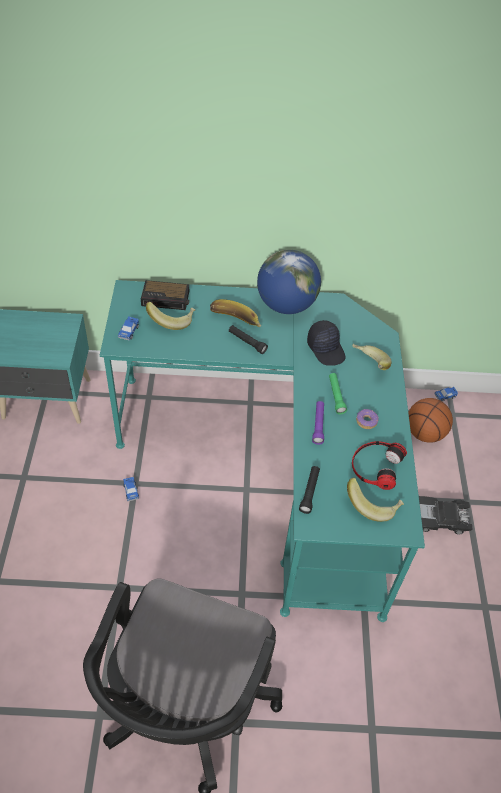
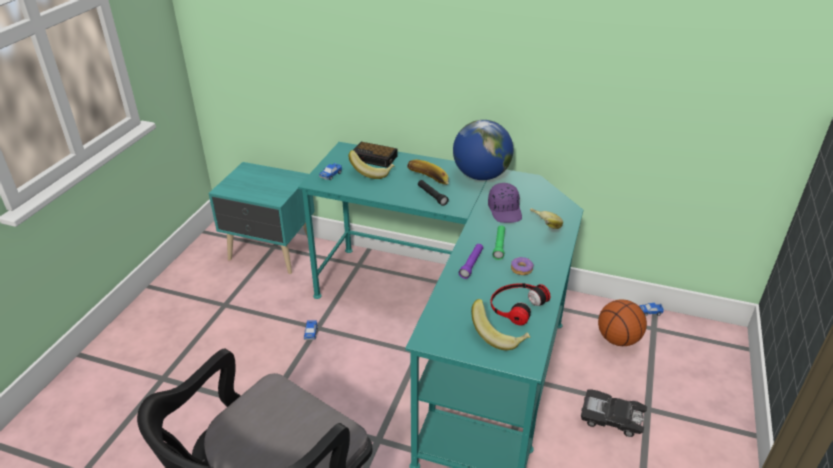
camera: 20 degrees right, 15 degrees down
(309, 492) = (438, 313): black flashlight -> none
(326, 348) = (505, 210): black cap -> purple cap

